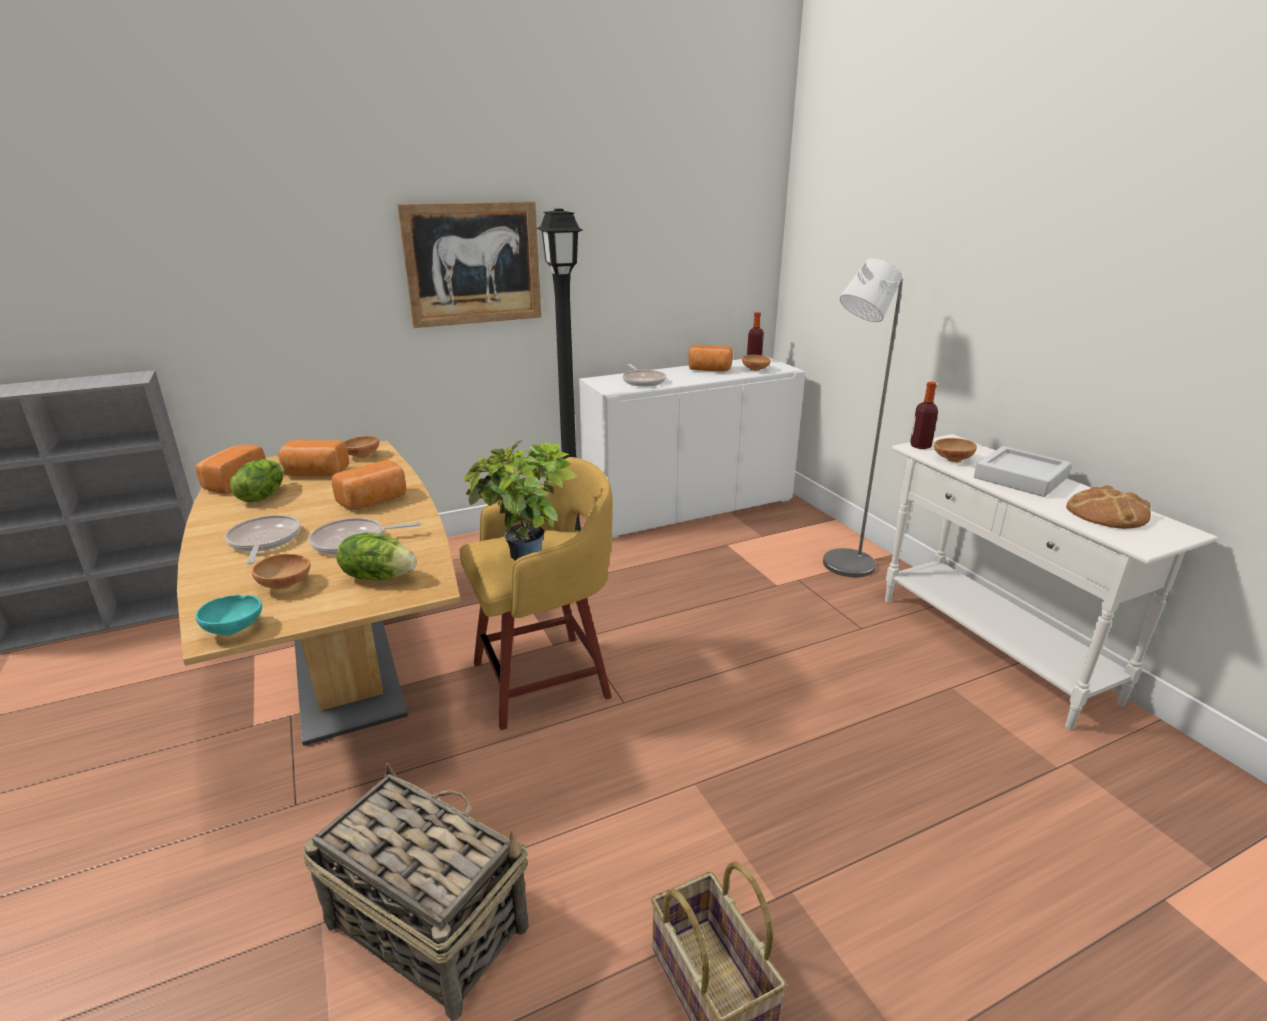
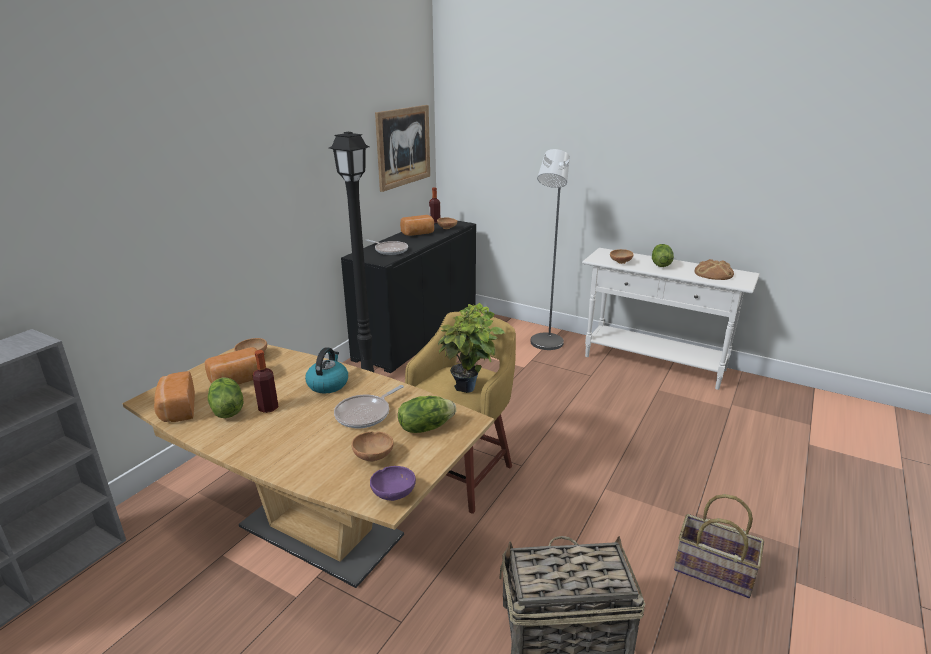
camera: 35 degrees left, 0 degrees up
(236, 629) = (394, 494): turquoise bowl -> purple bowl
(264, 541) = (297, 438): frying pan -> none
(374, 501) = (328, 384): bread -> kettle
(473, 264) = (268, 180): picture -> picture (403, 146)
(689, 507) = (417, 335): white cabinet -> black cabinet
(920, 446) = (596, 258): bottle -> bottle (268, 408)
(1020, 478) = (660, 264): grey tray -> lettuce

